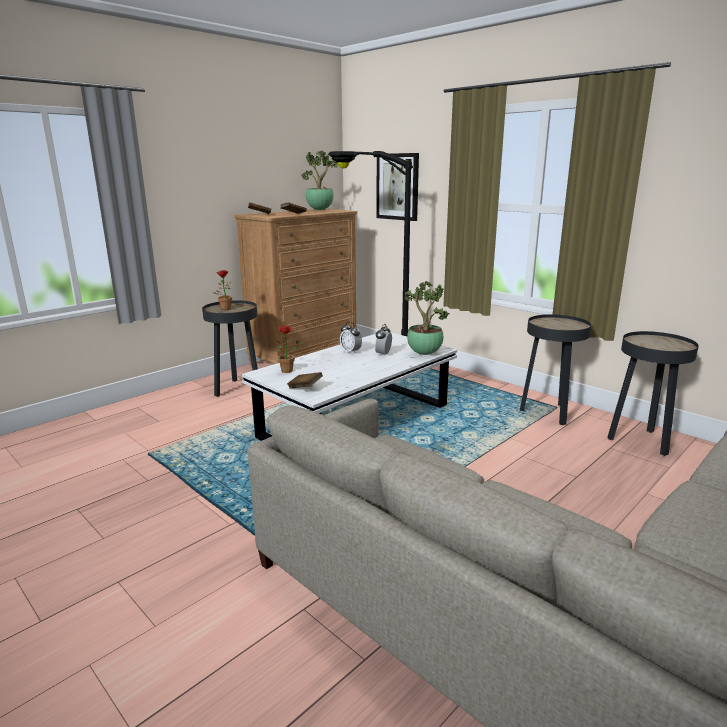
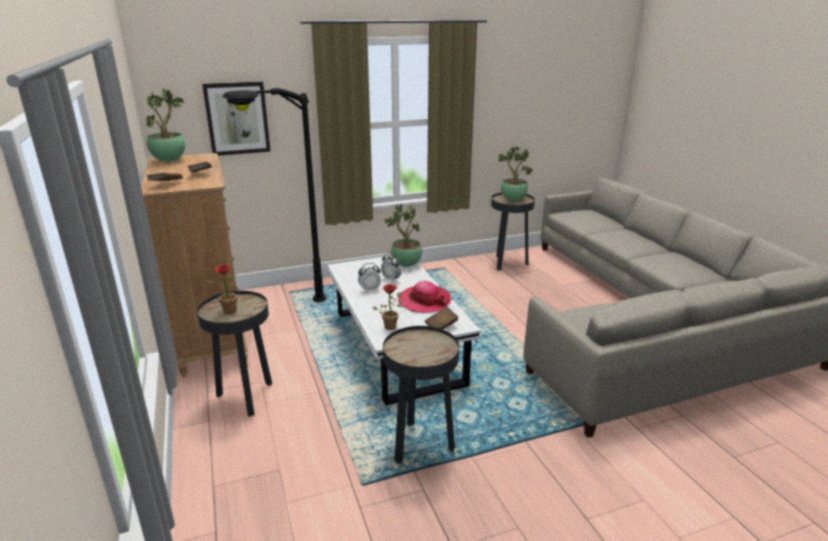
camera: 65 degrees left, 5 degrees up
(352, 373) = (424, 301): none -> hat
(547, 413) = (450, 274): black side table -> black side table (420, 445)
(658, 343) = (512, 200): none -> potted plant

